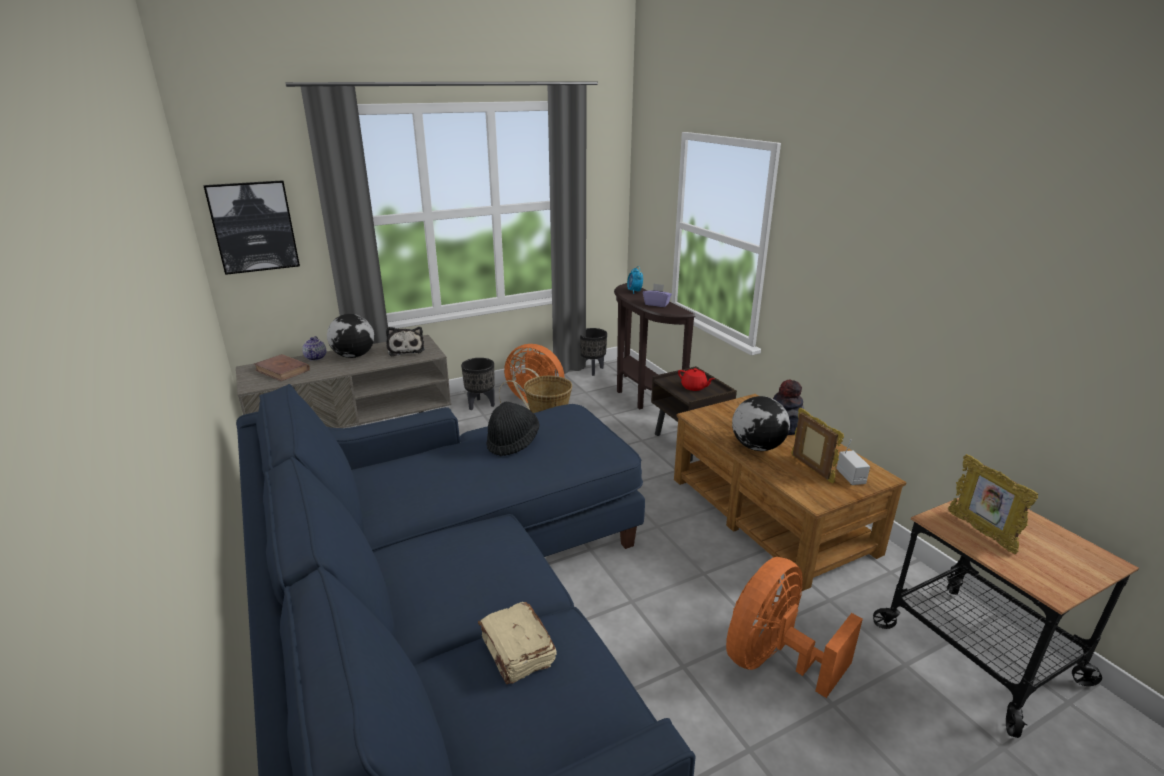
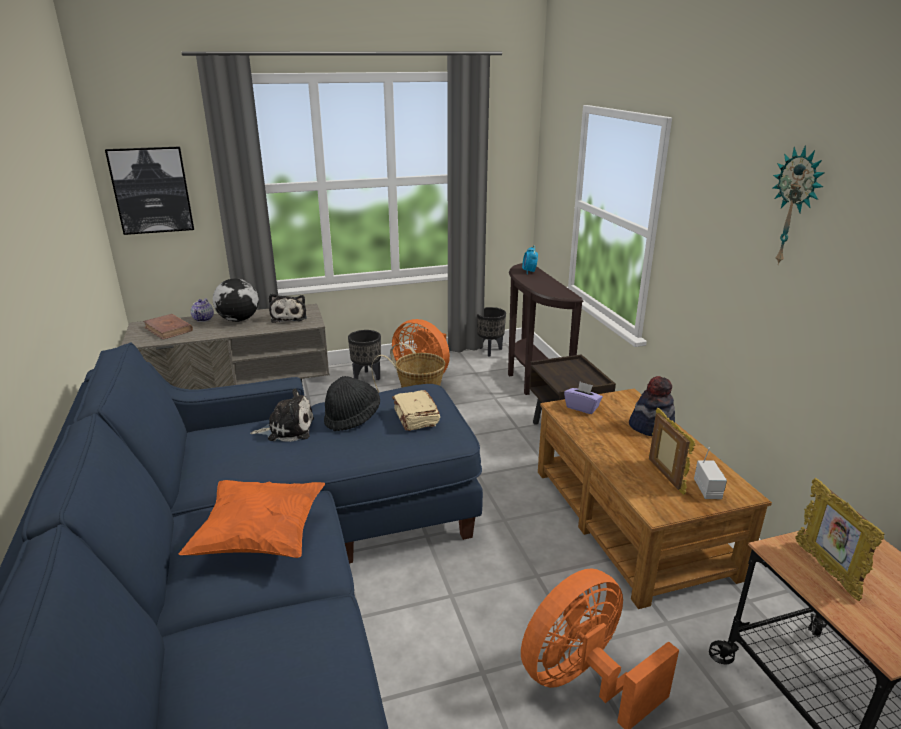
camera: 10 degrees right, 0 degrees up
(452, 459) = (287, 429): none -> plush toy
(468, 564) = (260, 537): none -> orange pillow
(517, 652) = (269, 634): beige book -> beige book (415, 418)
(656, 304) = (546, 286): purple tissue box -> purple tissue box (582, 407)
(694, 387) = (571, 376): red teapot -> none
(757, 446) = (614, 446): globe -> none
(913, 221) = (795, 207): none -> wall clock

